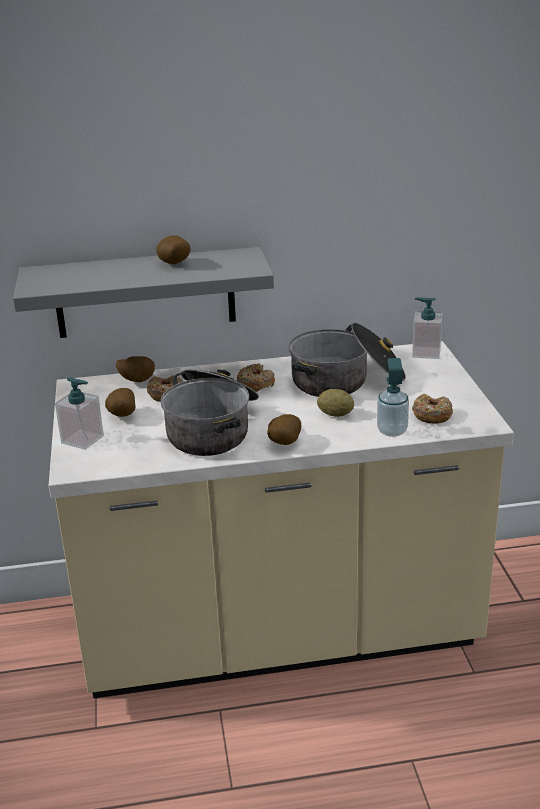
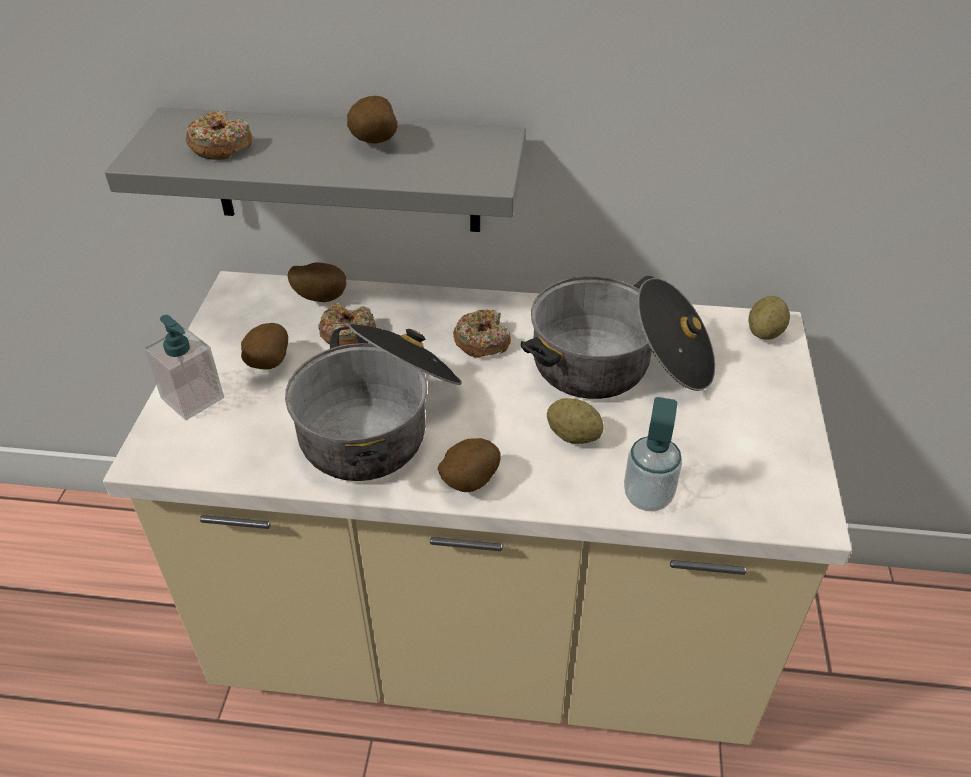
camera: 15 degrees right, 15 degrees up
(426, 352) = (764, 332): soap dispenser -> potato
(431, 415) = (725, 475): donut -> donut (220, 146)

